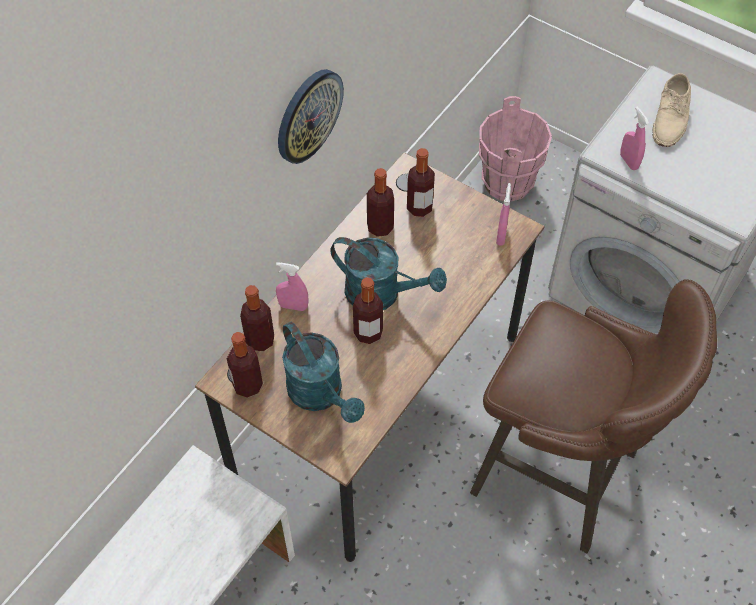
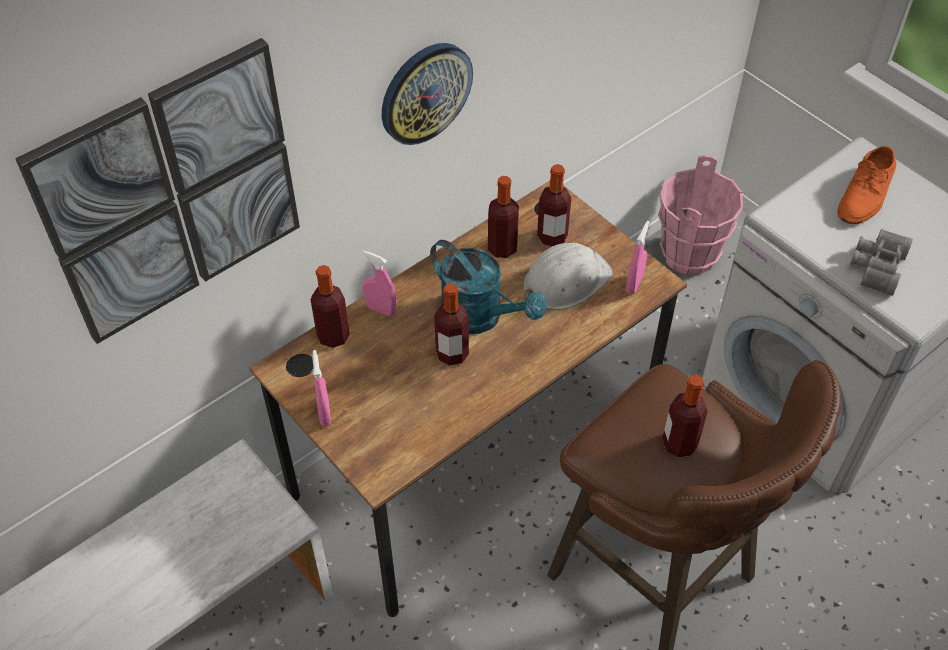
camera: 15 degrees right, 5 degrees down
(131, 264) = (172, 194): none -> picture
(247, 385) = (304, 379): bottle -> bottle (679, 444)
(321, 395) = (379, 407): turquoise watering can -> none
(443, 245) = (565, 281): none -> white hard hat
(628, 161) = (801, 231): pink spray bottle -> pink spray bottle (324, 413)
(671, 117) = (866, 194): beige shoe -> orange shoe
(696, 180) = (875, 266): none -> grey binoculars

